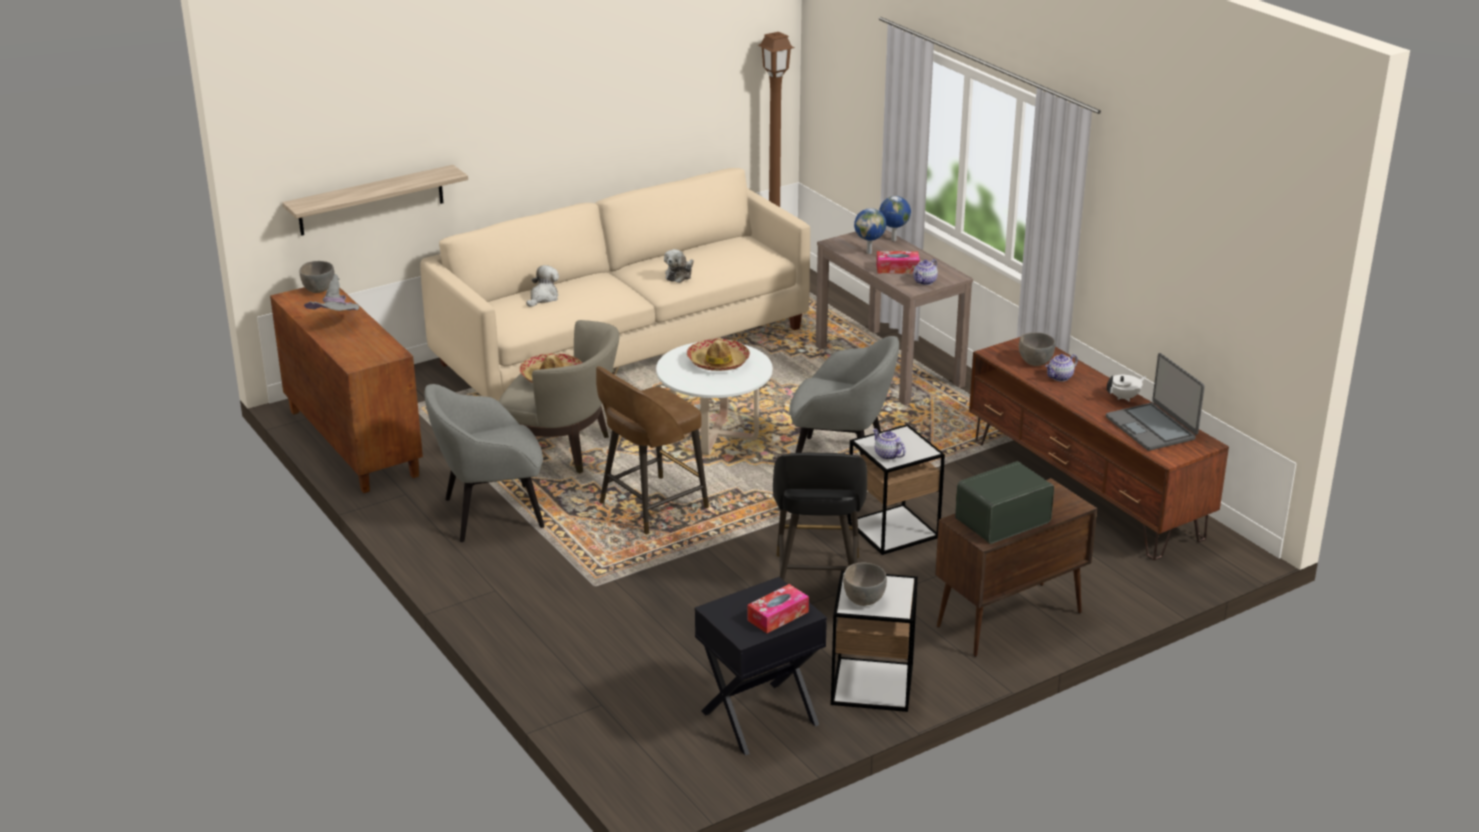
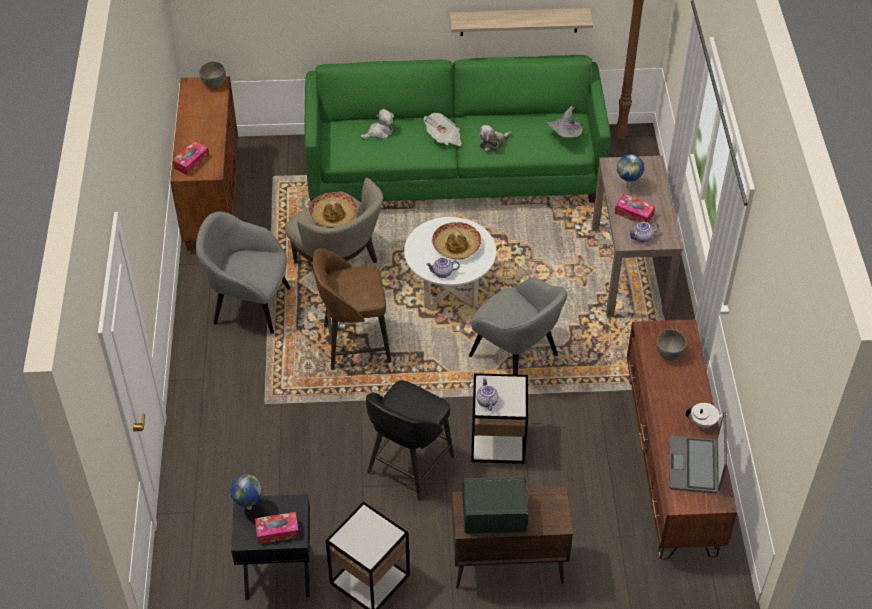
camera: 30 degrees right, 20 degrees up
(337, 324) = (199, 126): grey hat -> grey hat (564, 138)
(358, 352) = (191, 162): none -> tissue box
(371, 200) = (270, 24): shelf -> shelf (519, 21)
(619, 286) = (443, 138): none -> newspaper
(622, 346) = (454, 171): beige sofa -> green sofa
(864, 599) = (355, 537): grey bowl -> none
(893, 240) = (659, 178): globe -> globe (248, 507)
(1060, 377) = (673, 379): teapot -> teapot (442, 273)

